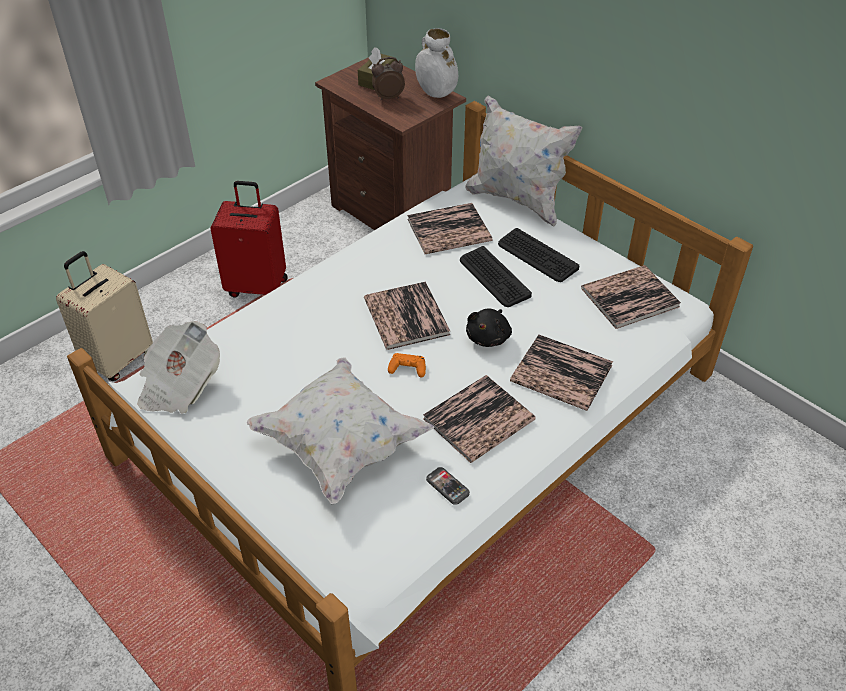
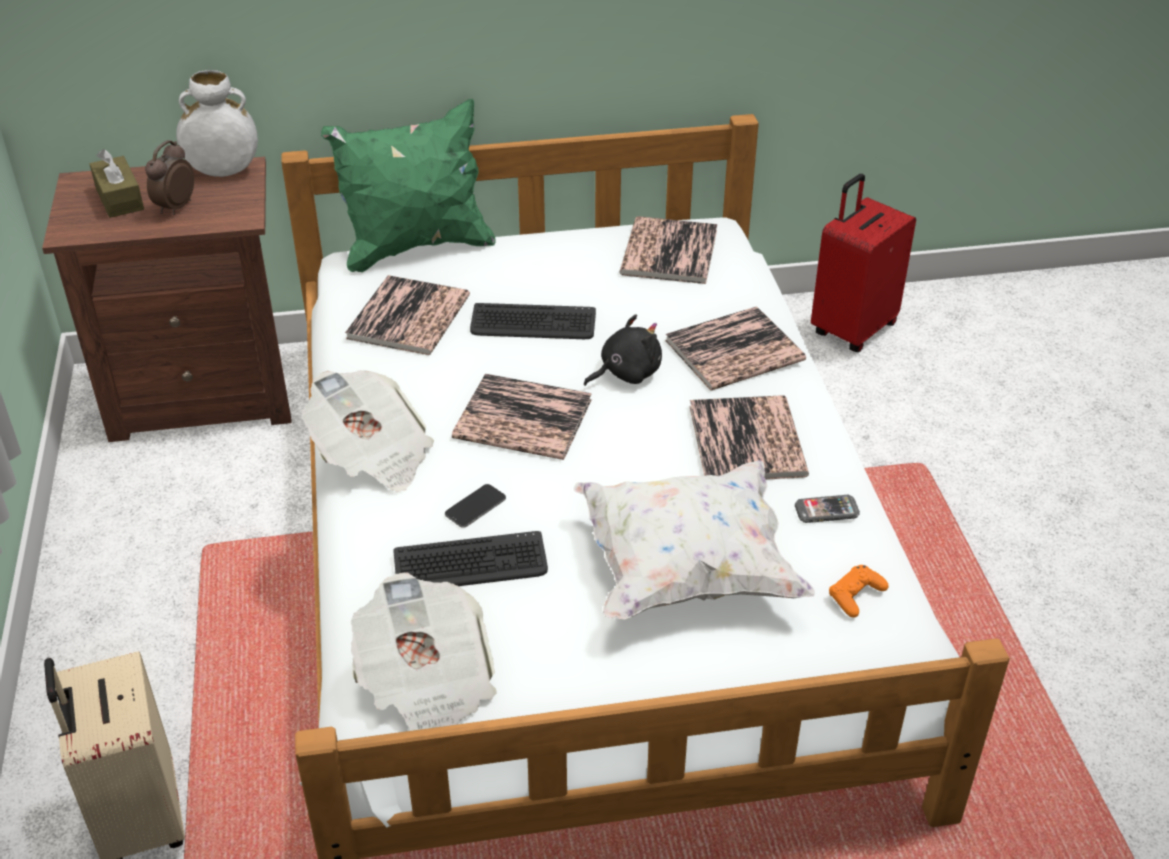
camera: 55 degrees left, 5 degrees down
(257, 286) = (175, 590): red suitcase -> red suitcase (852, 329)
(319, 335) = (475, 507): none -> phone
(325, 278) = (372, 455): none -> newspaper
(407, 368) = (612, 457): orange game controller -> orange game controller (856, 595)
(489, 337) = (626, 373): black plush toy -> black plush toy turned 90 degrees counterclockwise
(517, 200) = (416, 247): white pillow -> green pillow
(537, 256) = (534, 278): keyboard -> keyboard (470, 564)

